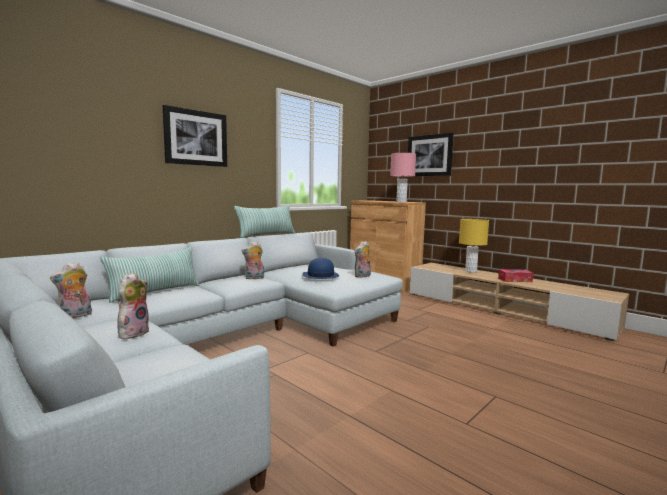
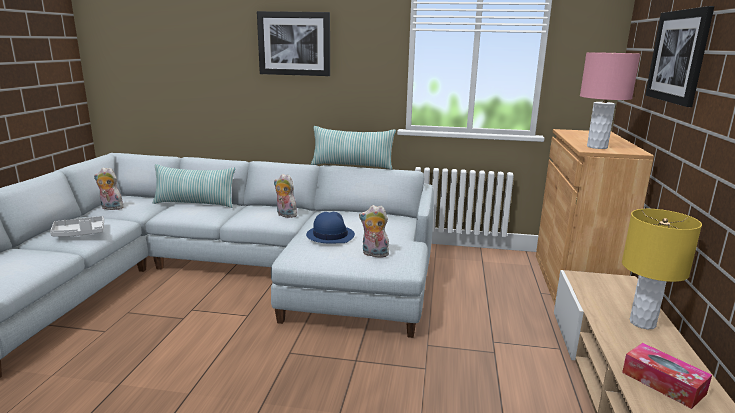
camera: 55 degrees right, 10 degrees up
(133, 333) = (79, 233): plush toy -> grey tray

